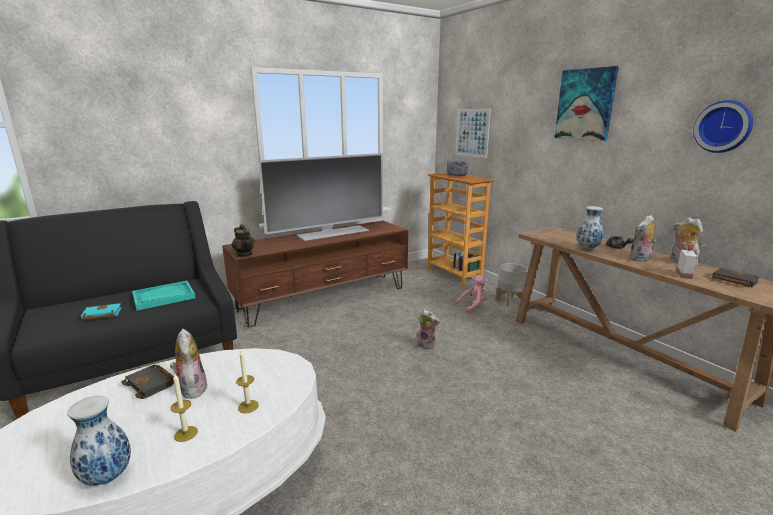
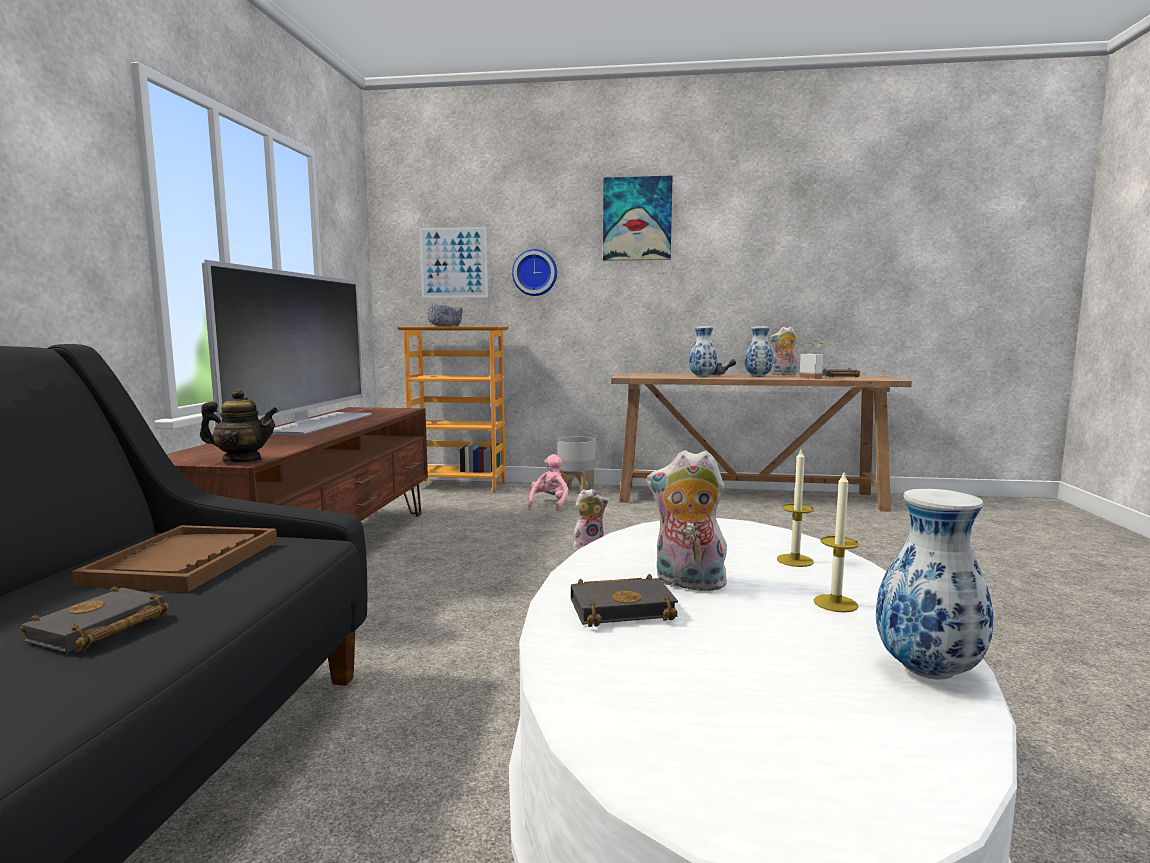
camera: 50 degrees left, 10 degrees down
(101, 315) = (98, 630): turquoise book -> black book
(163, 297) = (185, 562): turquoise tray -> brown tray
(640, 259) = (757, 376): plush toy -> vase
(724, 126) = (787, 238): wall clock -> wall clock (535, 273)

